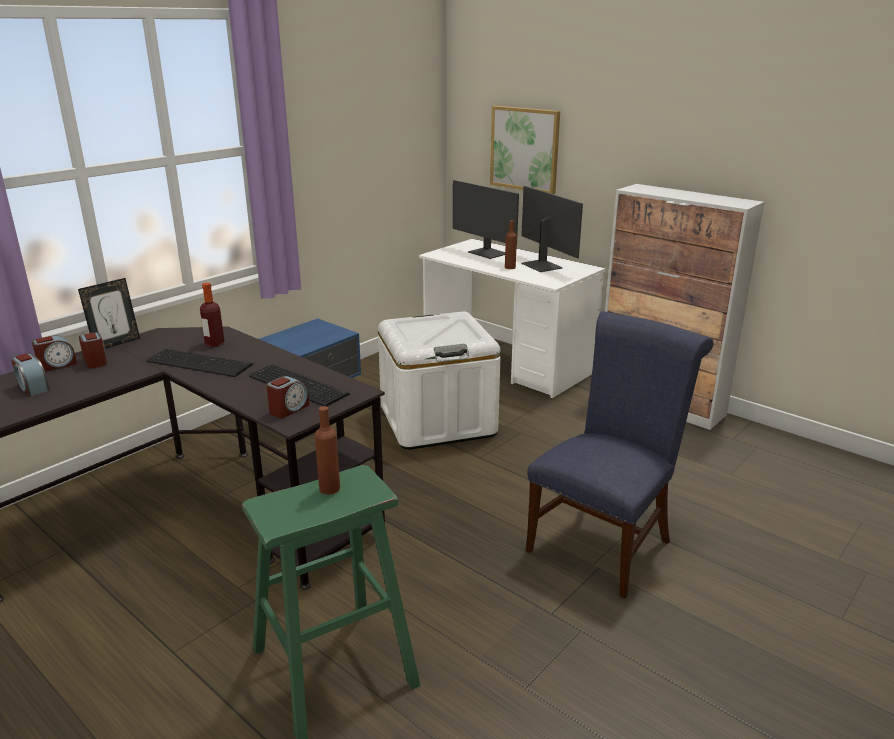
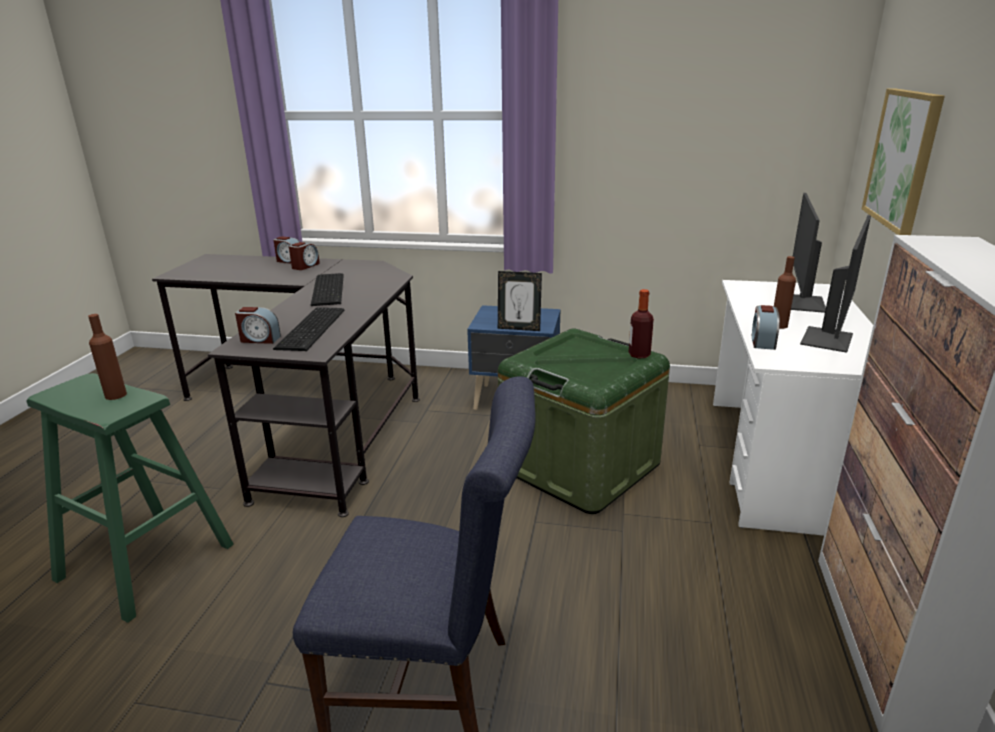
camera: 60 degrees right, 0 degrees up
(33, 388) = (249, 267): alarm clock -> alarm clock (762, 341)
(116, 344) = (341, 261): picture frame -> picture frame (519, 328)
(214, 343) = (371, 282): bottle -> bottle (639, 355)
(437, 421) = (579, 466): white storage box -> green storage box

